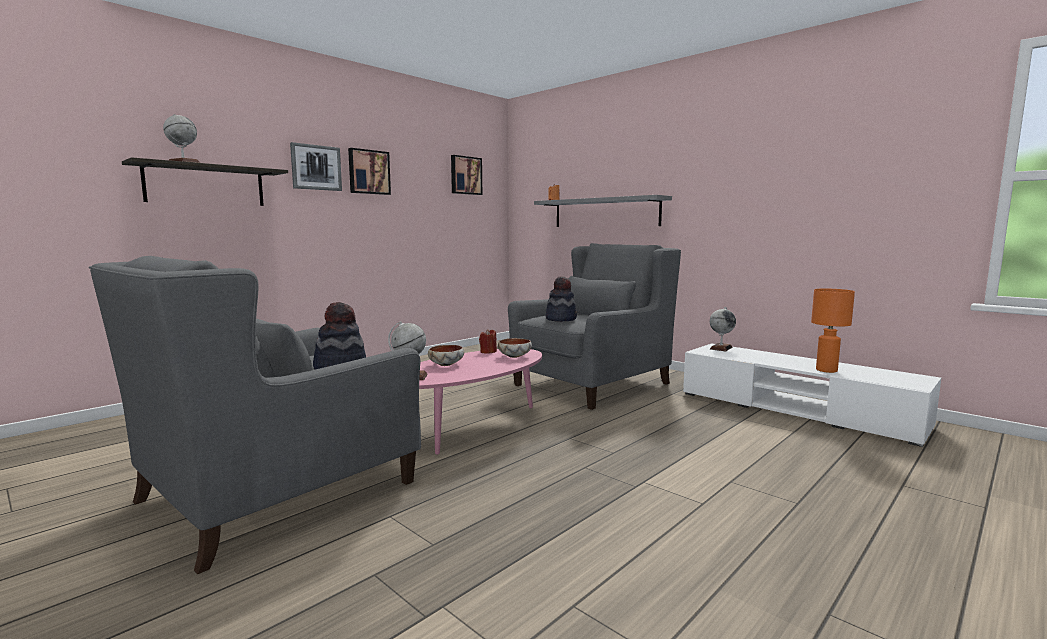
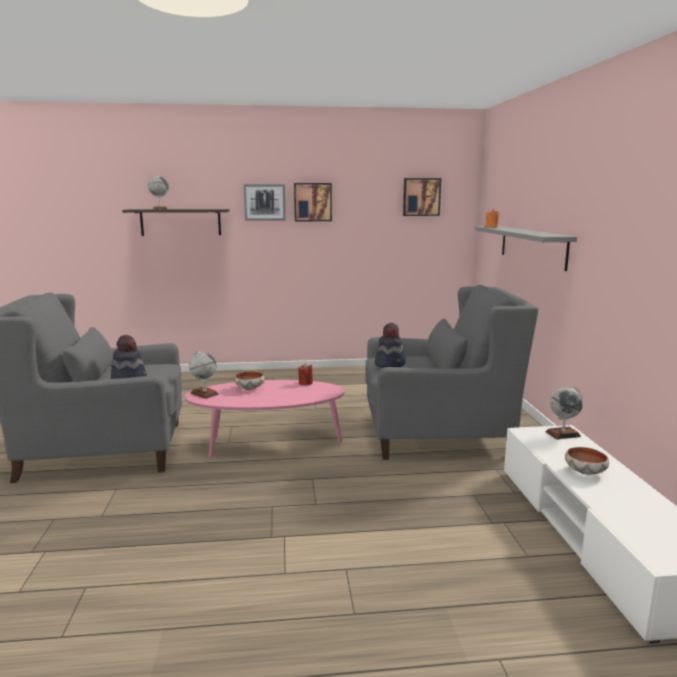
camera: 40 degrees right, 5 degrees up
(515, 356) = (311, 393): bowl -> bowl (586, 472)
(826, 370) = (605, 500): orange table lamp -> none

